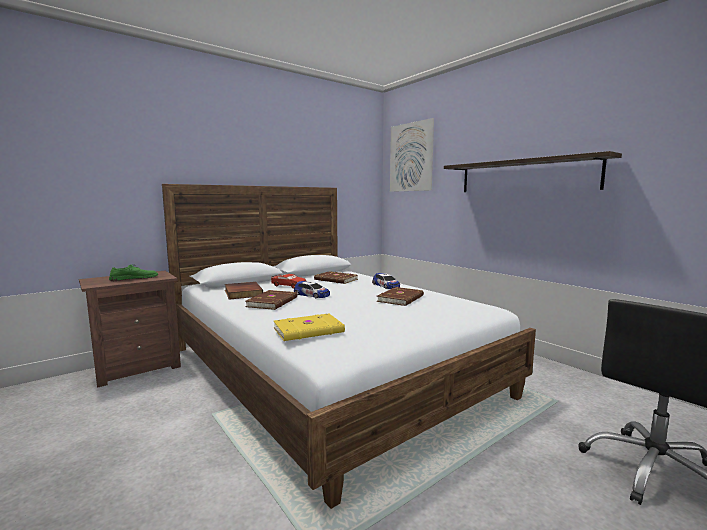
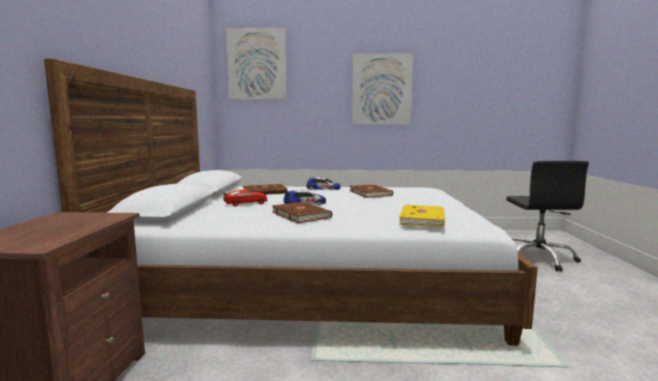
camera: 50 degrees left, 0 degrees up
(134, 278) = (65, 226): green shoe -> none
(242, 293) = (230, 217): book -> none
(525, 176) = (381, 89): shelf -> picture

